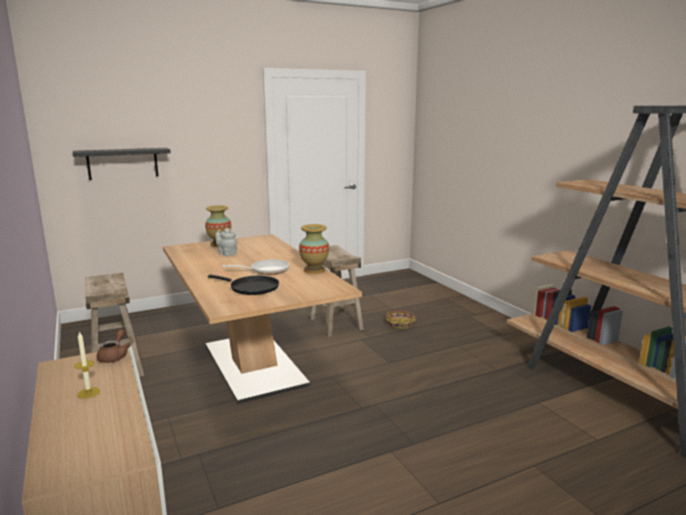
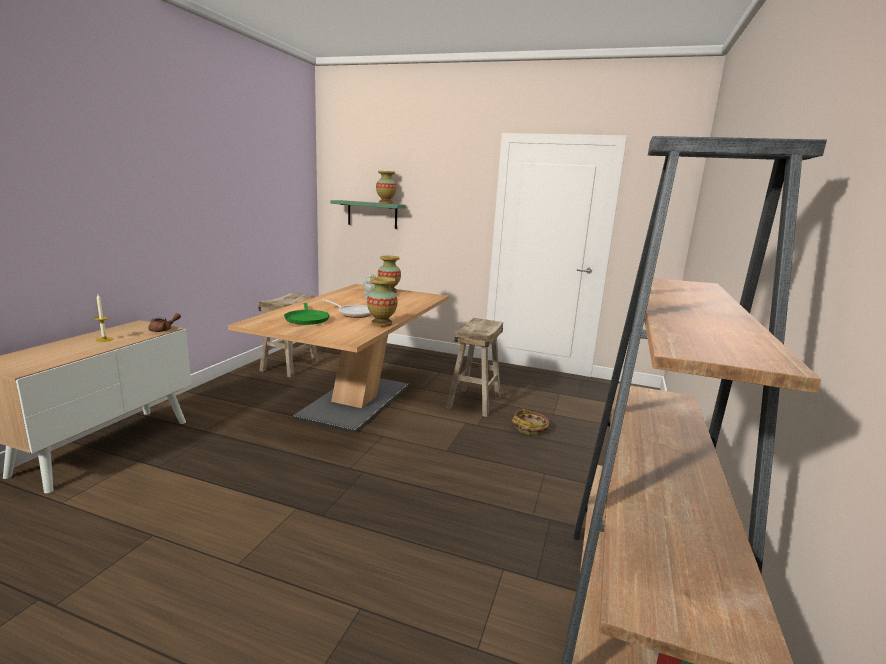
camera: 45 degrees right, 0 degrees up
(122, 163) = (372, 214): black shelf -> green shelf
(147, 148) = (385, 203): none -> vase
(251, 288) = (306, 319): black frying pan -> green frying pan

